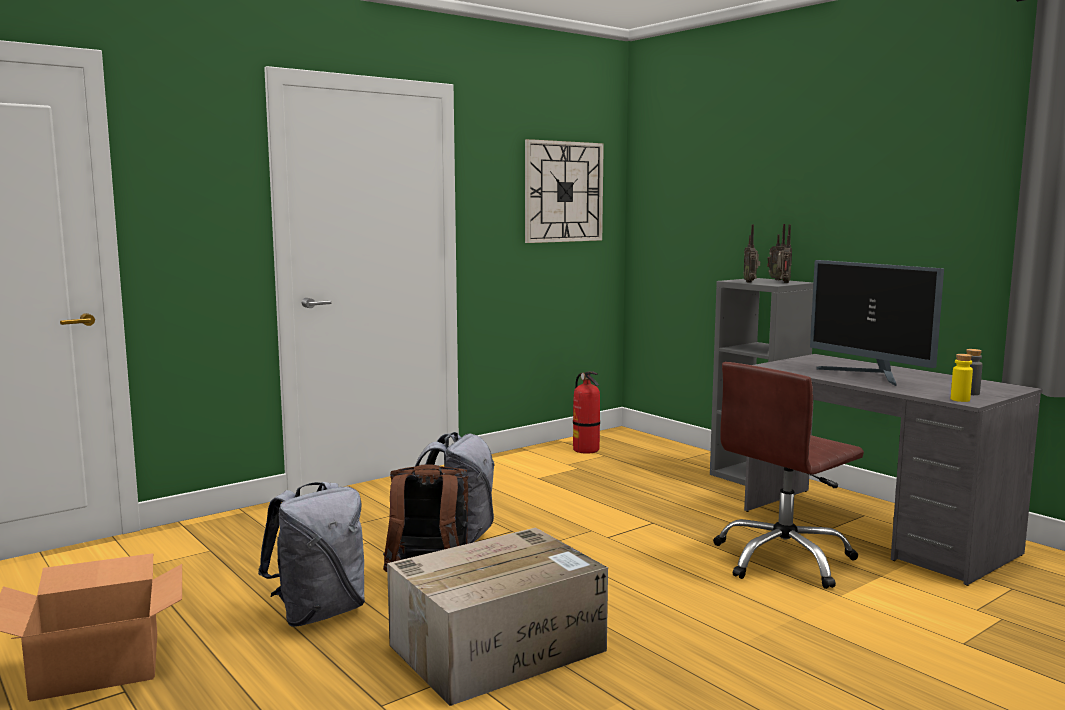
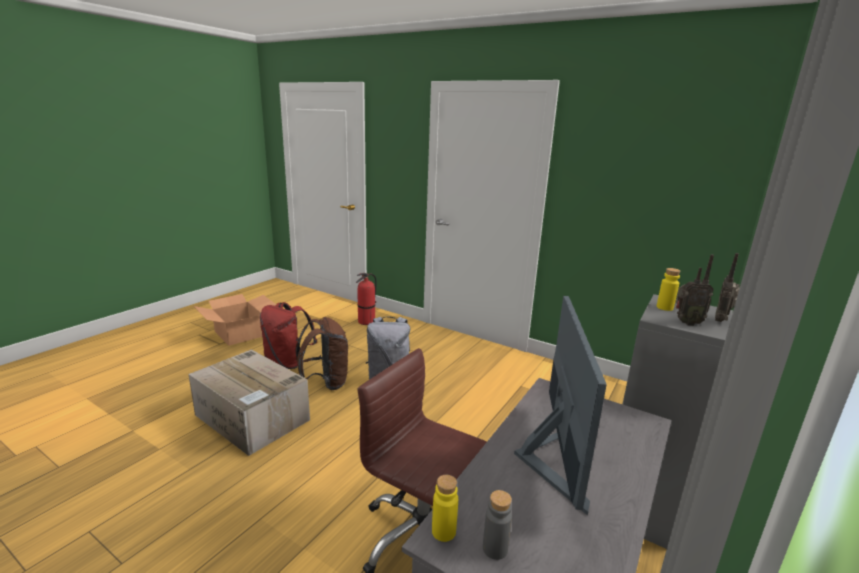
camera: 70 degrees right, 10 degrees up
(319, 613) = (288, 362): grey backpack -> red backpack
(563, 192) = (666, 174): wall clock -> none
(586, 450) = (608, 396): fire extinguisher -> fire extinguisher (366, 322)
(751, 282) = (664, 307): radio -> yellow bottle
(870, 376) = (553, 459): monitor -> monitor turned 150 degrees clockwise

